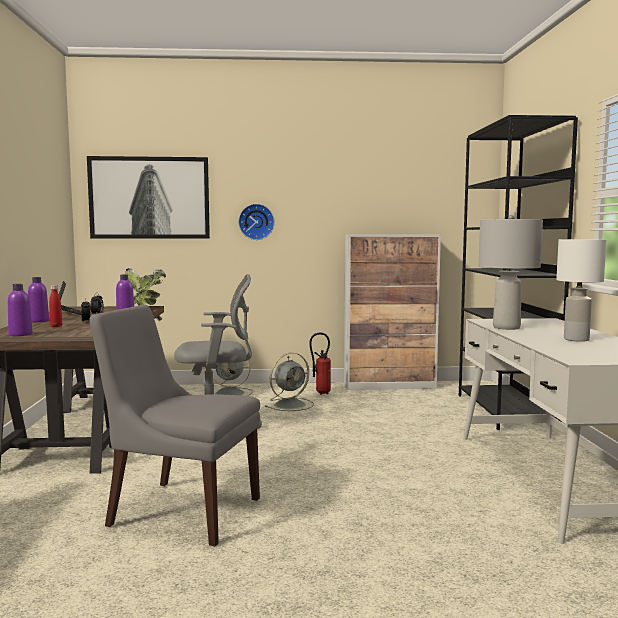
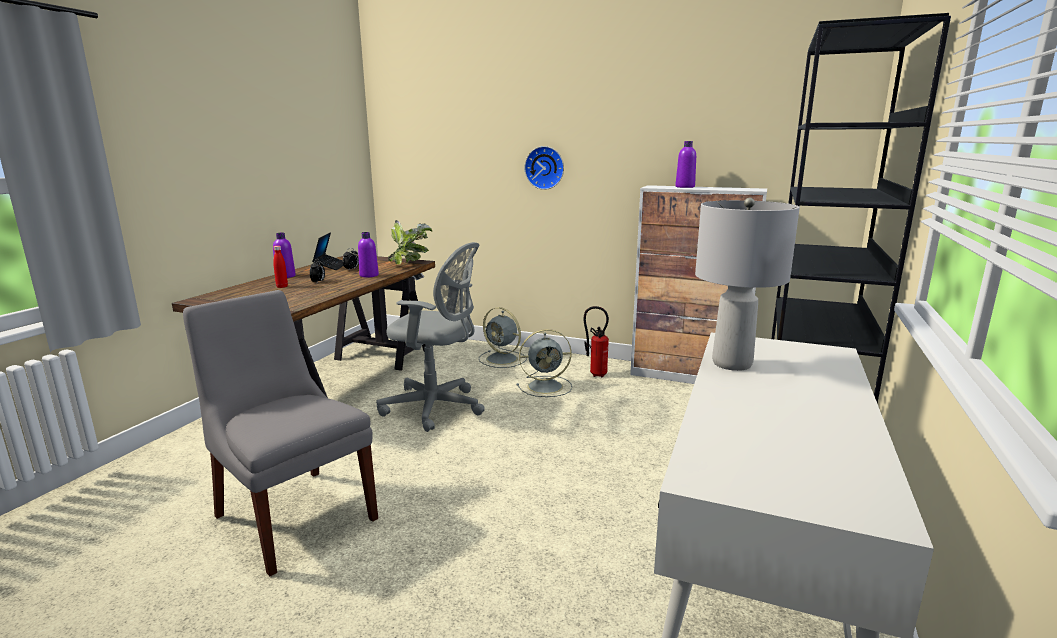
camera: 25 degrees right, 10 degrees up
(20, 334) = (231, 297): purple bottle -> purple bottle (685, 187)
(149, 198) = (437, 139): picture -> none
(575, 339) = (791, 415): white table lamp -> none

